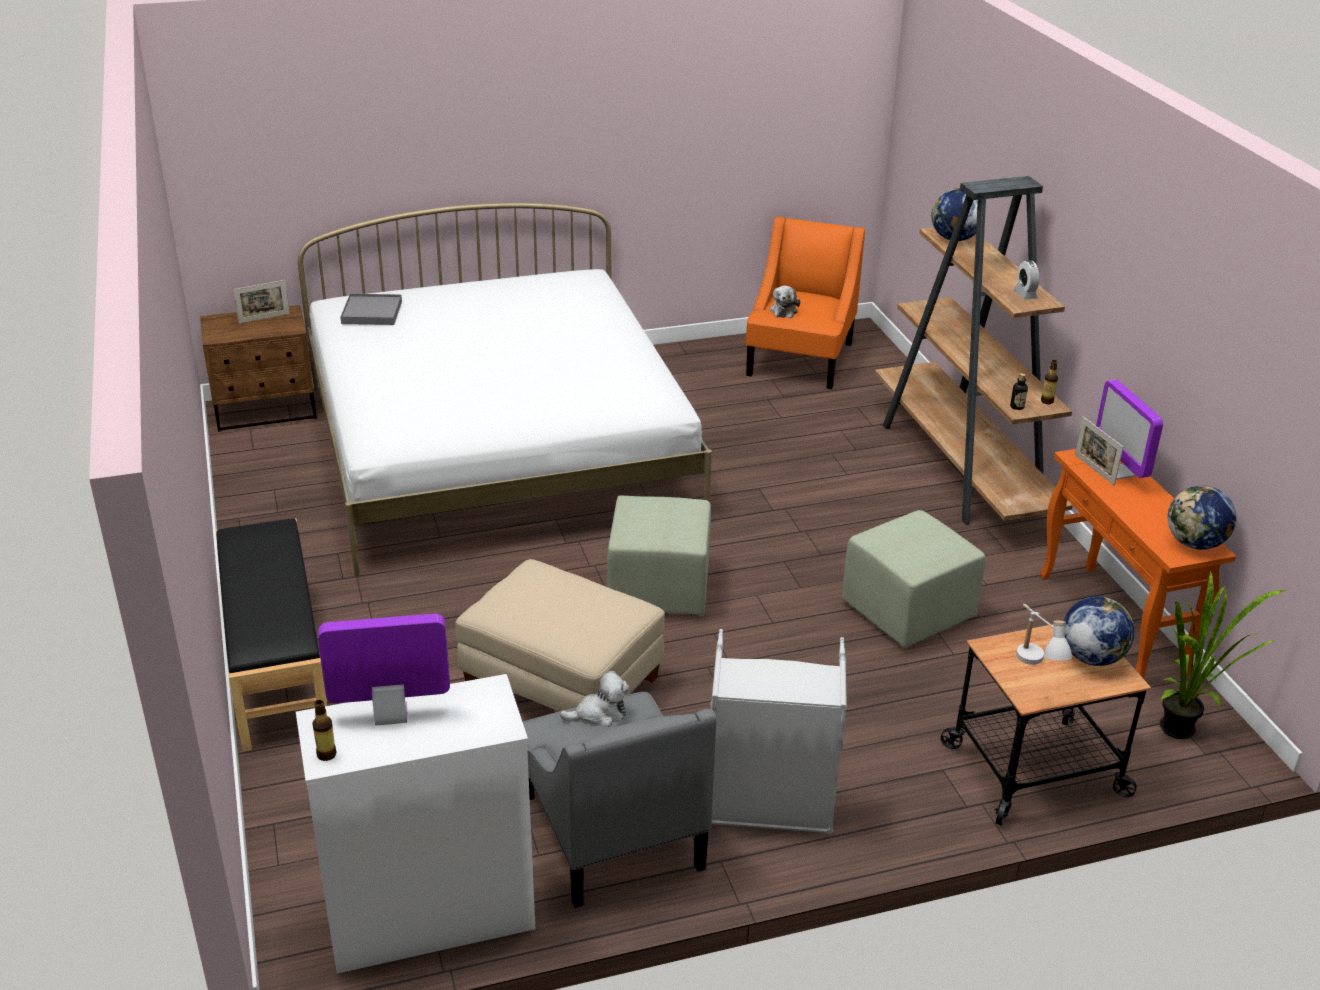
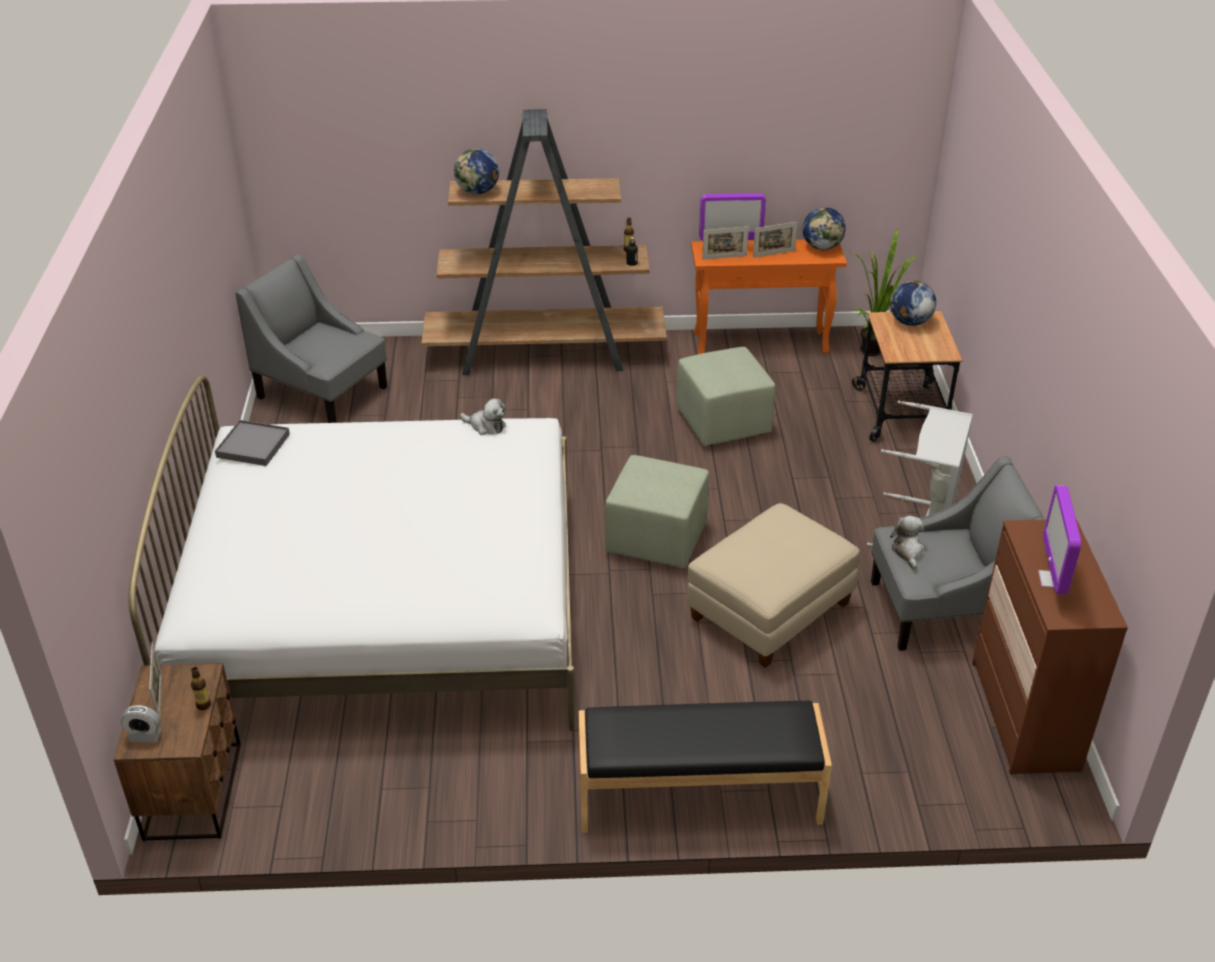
camera: 75 degrees left, 5 degrees up
(326, 754) = (1099, 615): bottle -> bottle (203, 705)
(372, 312) = (243, 591): grey tray -> grey tray (253, 445)
(430, 916) = (1024, 716): white dresser -> brown dresser
(784, 310) = (328, 353): plush toy -> plush toy (486, 426)
(800, 359) = (322, 392): orange armchair -> grey armchair
(1025, 294) = (593, 187): alarm clock -> alarm clock (145, 736)
(1034, 669) = (919, 344): white table lamp -> none
(1139, 506) = (774, 254): none -> picture frame

